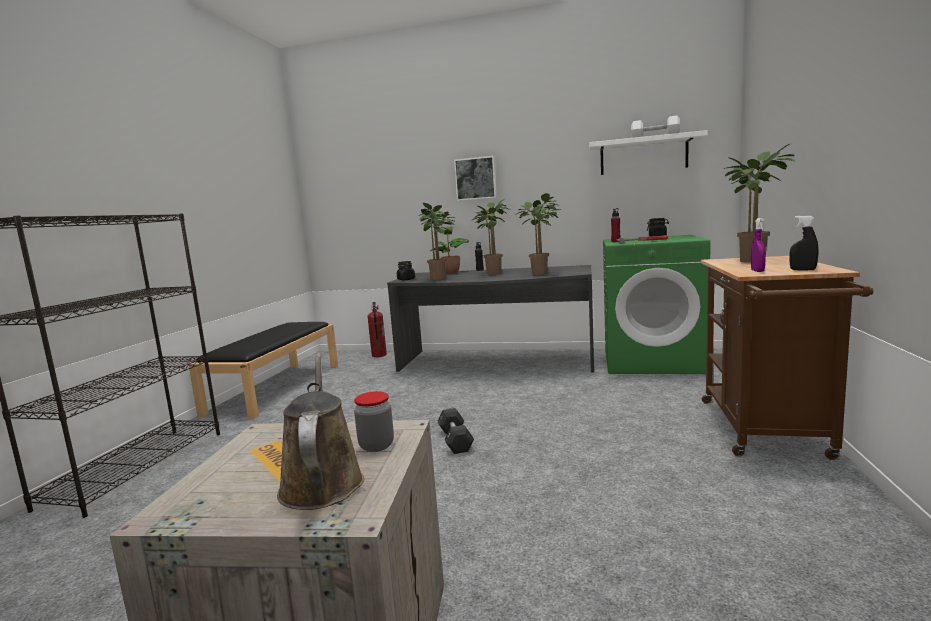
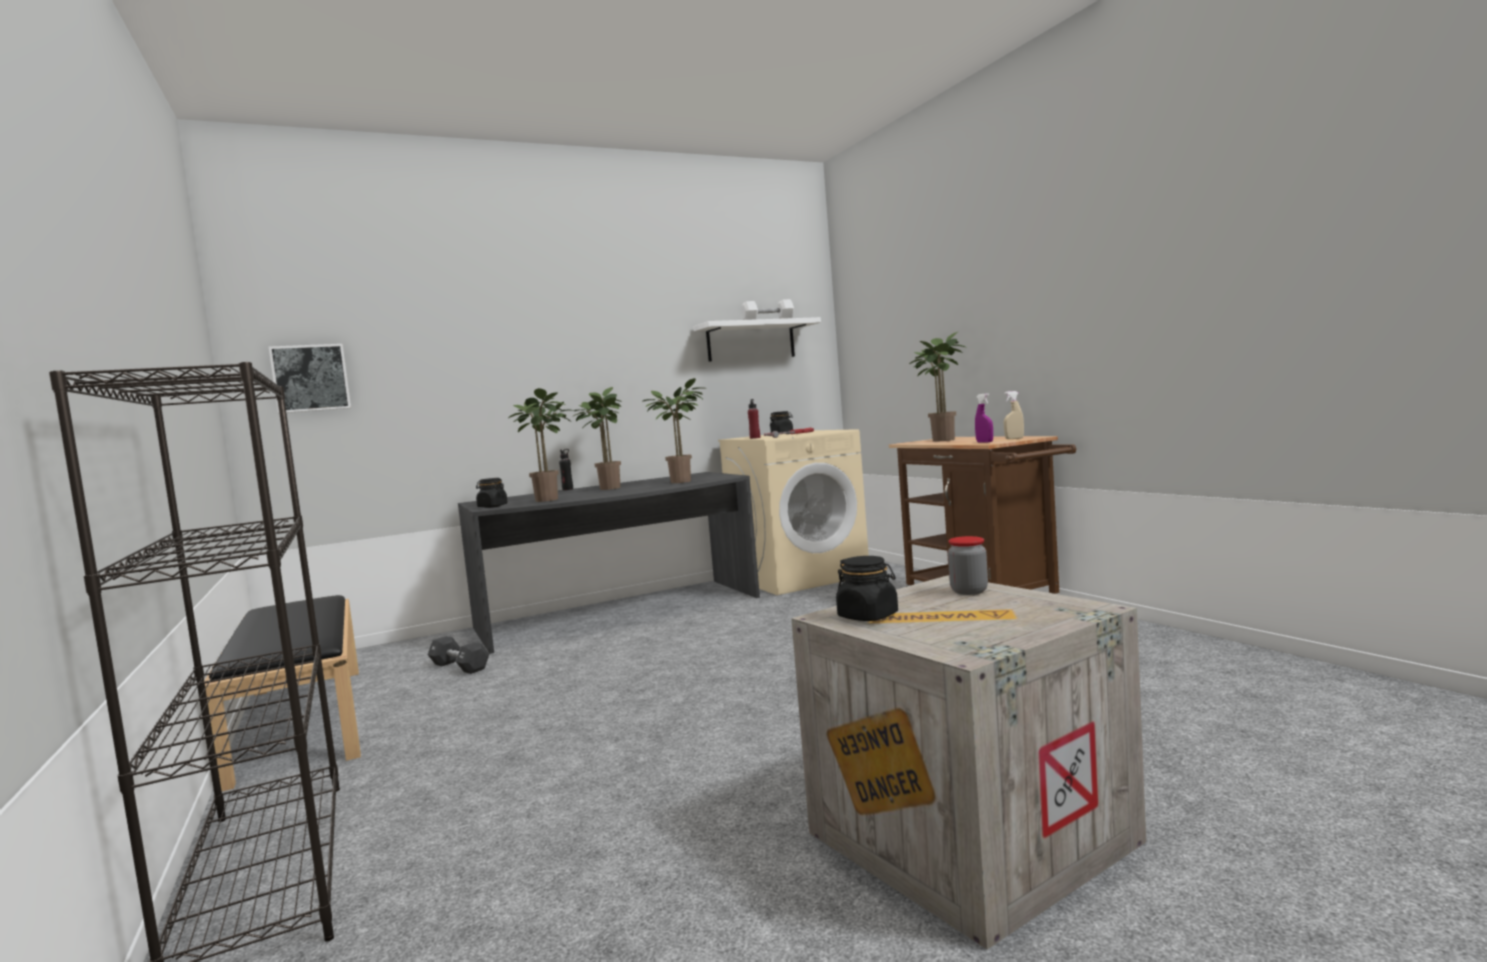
camera: 40 degrees left, 5 degrees down
(267, 443) = (868, 616): none -> black jar
(322, 482) = (1008, 609): brown watering can -> none
(378, 355) = (408, 646): fire extinguisher -> none
(451, 272) = (532, 495): potted plant -> none
(455, 440) = (736, 682): black dumbbell -> black dumbbell (459, 667)
(475, 178) = (551, 361): picture -> picture (311, 378)
(652, 361) = (799, 577): green washing machine -> beige washing machine
(802, 270) = (1014, 438): black spray bottle -> beige spray bottle

